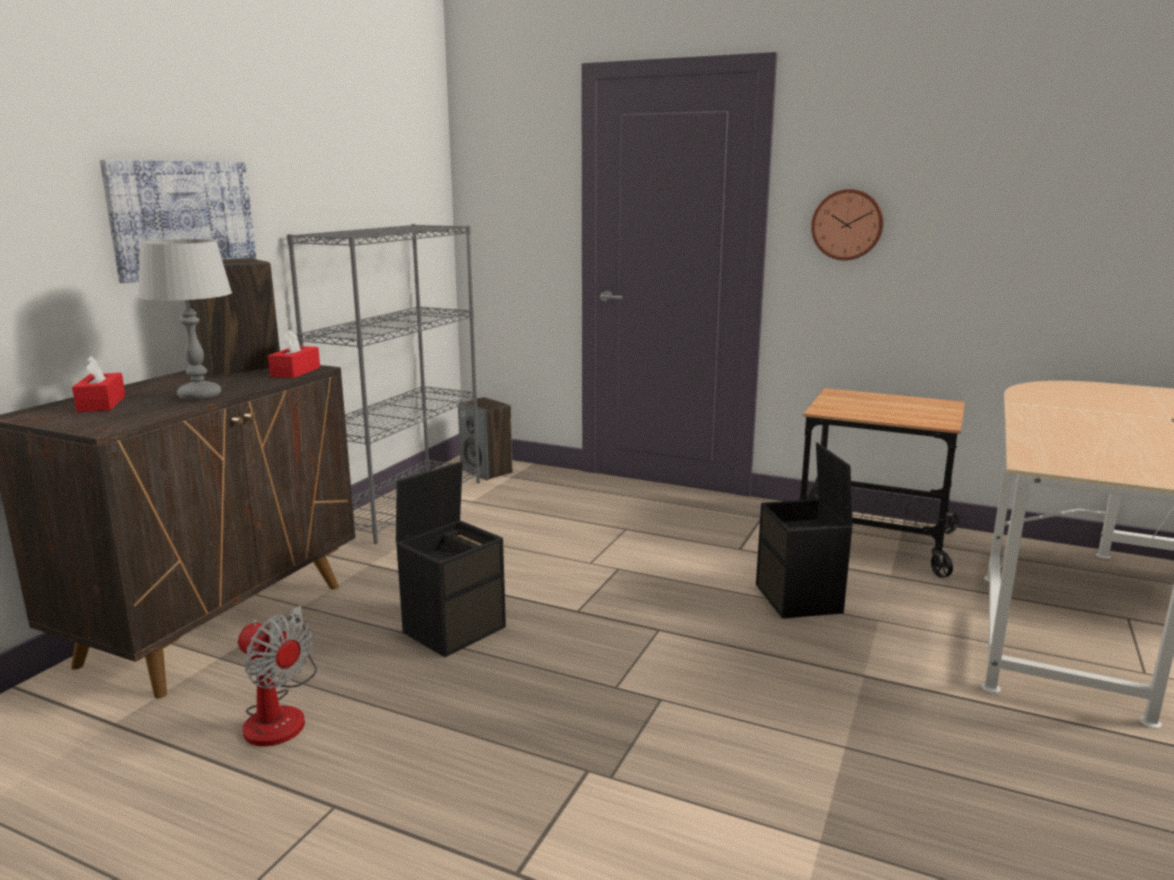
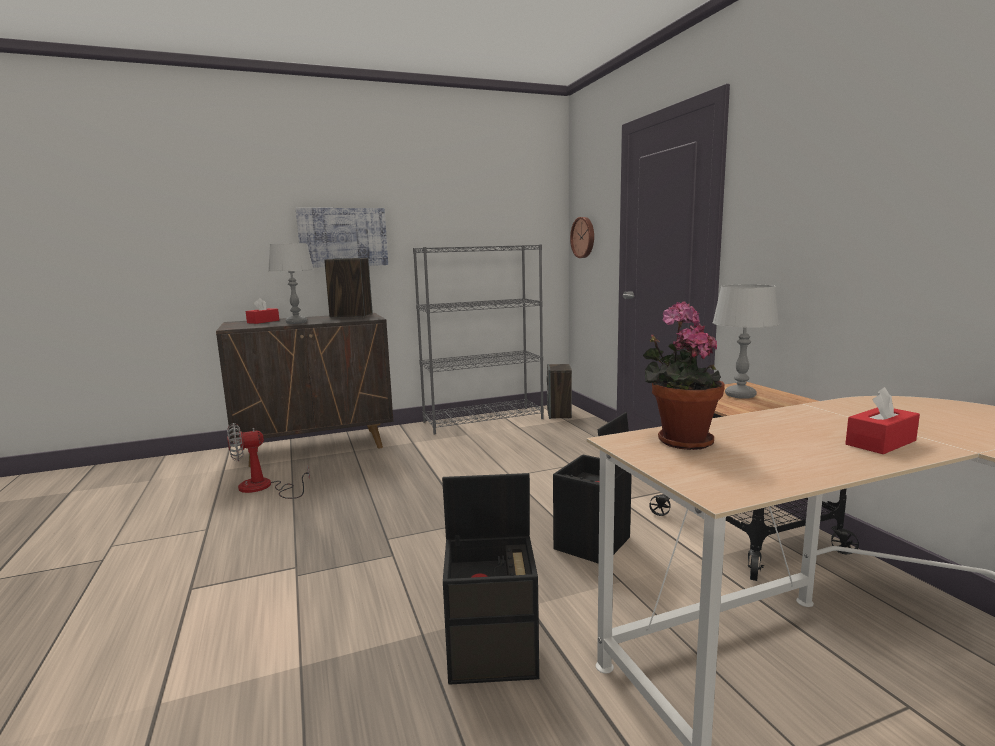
camera: 45 degrees right, 5 degrees down
(280, 713) = (263, 488): fan -> fan turned 75 degrees clockwise
(295, 372) = (361, 319): red tissue box -> red tissue box (880, 442)
(455, 628) = (384, 482): black storage box -> black storage box (494, 653)
(847, 224) = (774, 229): wall clock -> wall clock (584, 237)
(863, 403) = (740, 395): none -> grey table lamp
(1056, 452) = (680, 440): none -> potted plant

